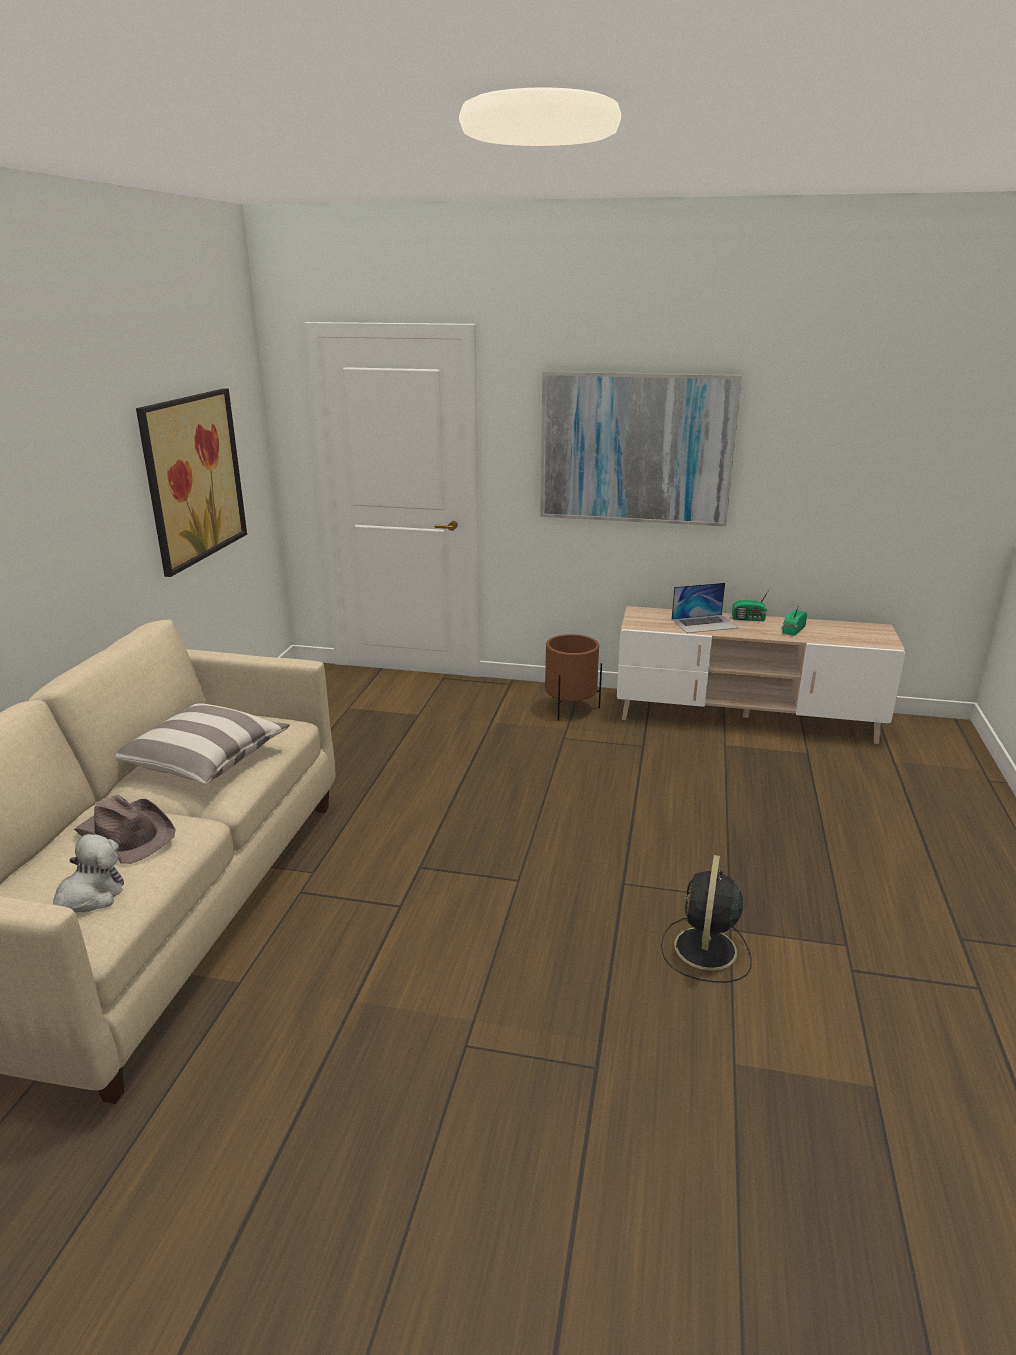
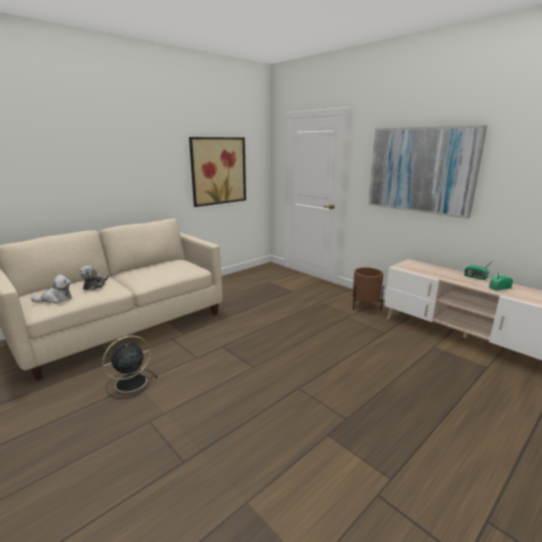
camera: 35 degrees right, 5 degrees down
(127, 834) = (95, 285): brown hat -> plush toy
(204, 761) = (153, 272): pillow -> none
(704, 623) = (442, 274): laptop -> none
(705, 950) = (301, 438): black fan -> black fan (129, 383)

